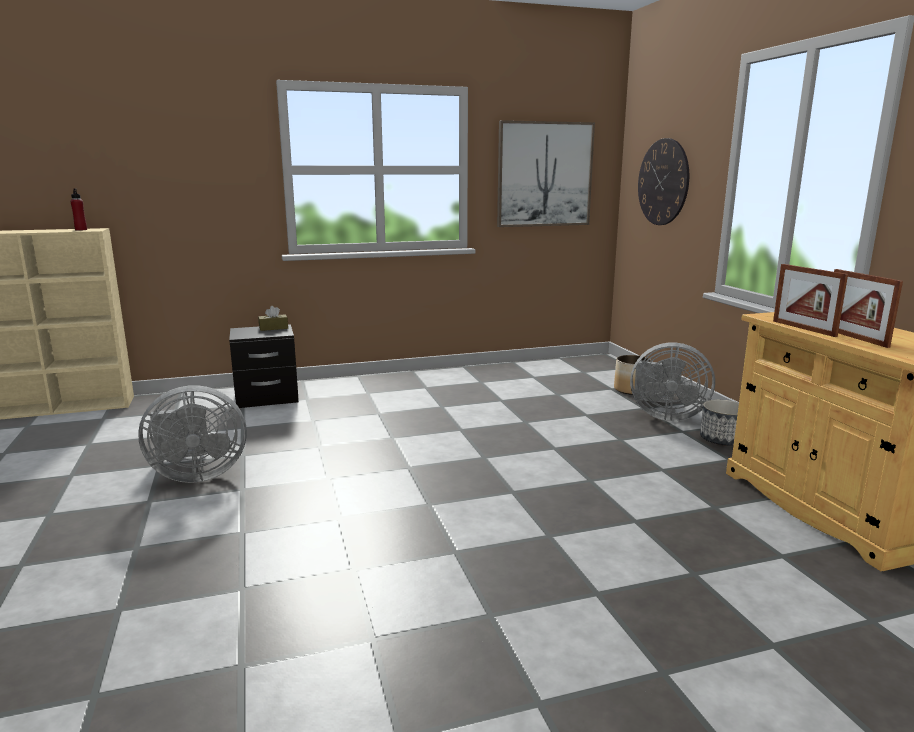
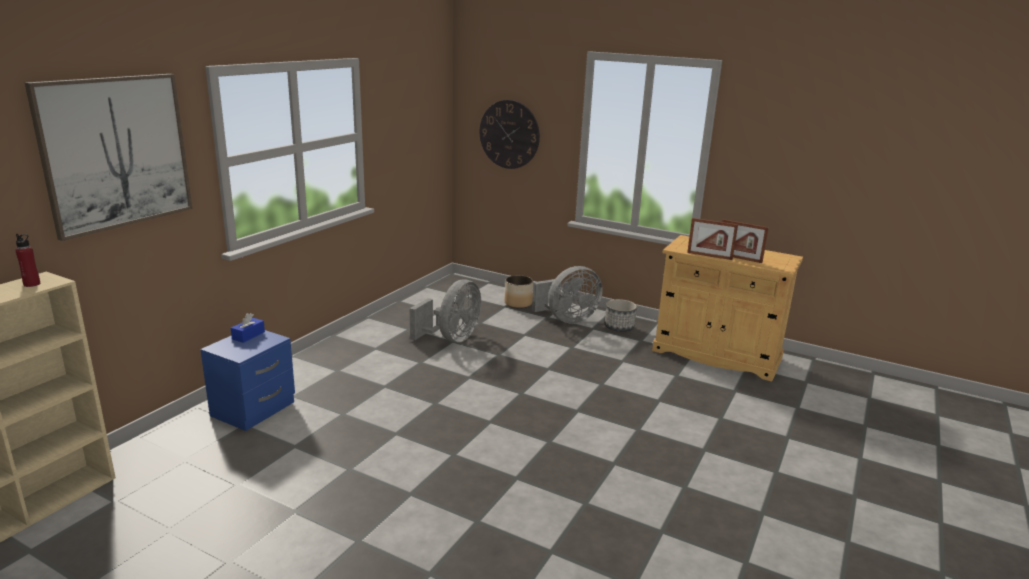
camera: 45 degrees left, 5 degrees up
(196, 475) = (348, 502): grey fan -> grey fan (452, 339)
(267, 398) = (254, 410): black nightstand -> blue nightstand
(273, 328) = (248, 335): brown tissue box -> blue tissue box
(544, 174) = (410, 130): picture -> picture (116, 152)

